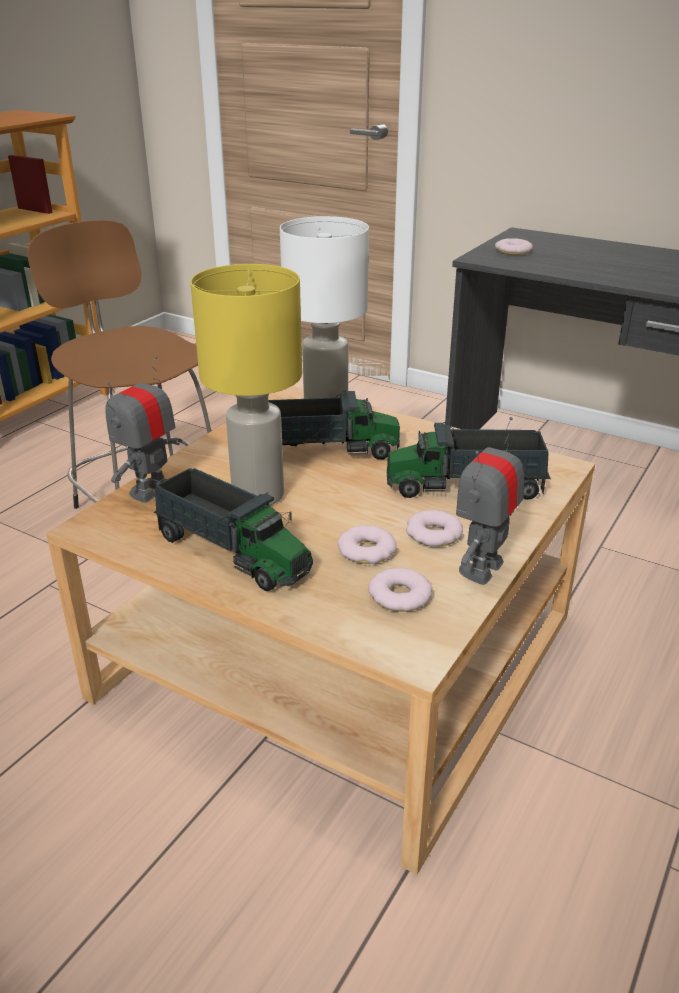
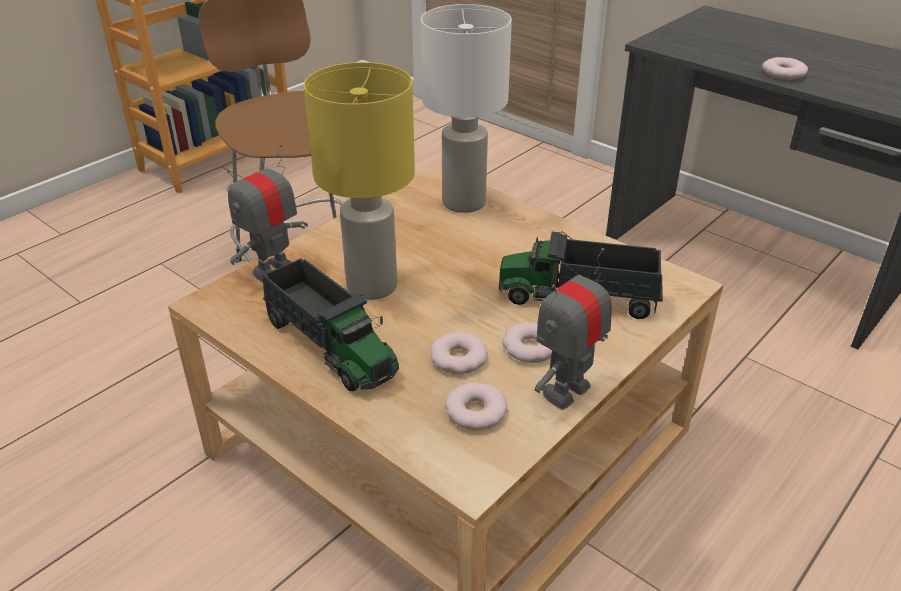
camera: 10 degrees right, 5 degrees up
(324, 451) = (450, 244): toy truck -> none
(513, 251) = (694, 36): donut -> donut (783, 73)

